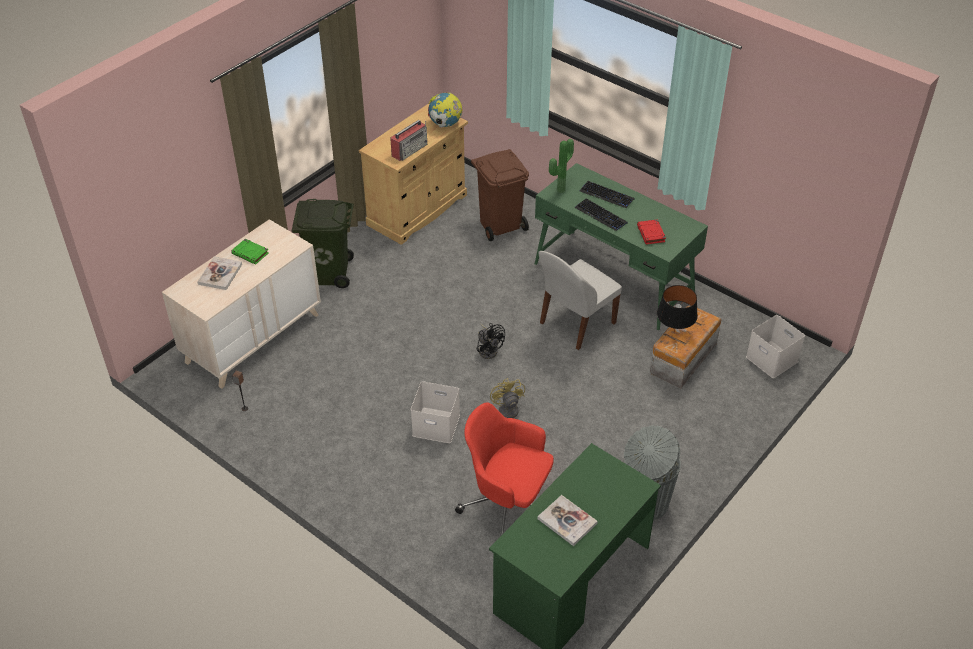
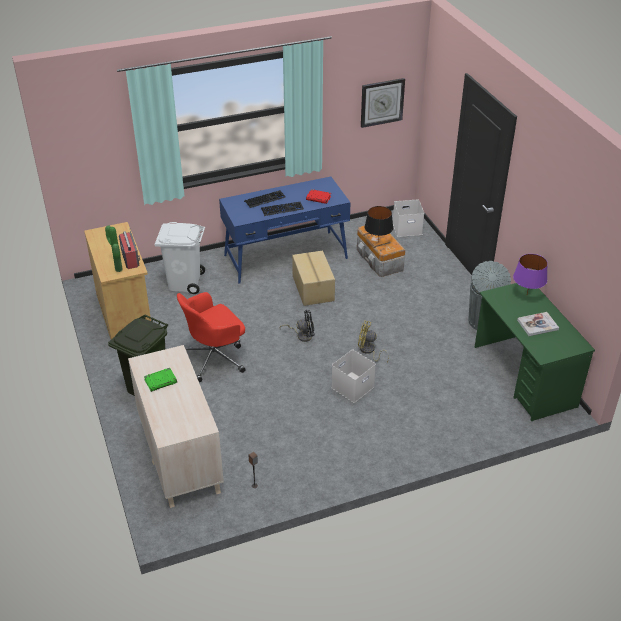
camera: 60 degrees left, 5 degrees down
(220, 274) = (169, 406): book -> none
(445, 124) = (119, 232): globe -> none
(501, 225) = (184, 282): brown trash can -> white trash can
(507, 505) = (447, 380): red office chair -> red office chair (214, 358)
(559, 189) = (239, 215): potted plant -> potted plant (117, 270)
(576, 324) = (312, 288): white chair -> cardboard box
(613, 279) = (286, 257): green desk -> blue desk
(621, 491) = (526, 295): none -> purple table lamp
(807, 177) = (382, 102): none -> wall clock

